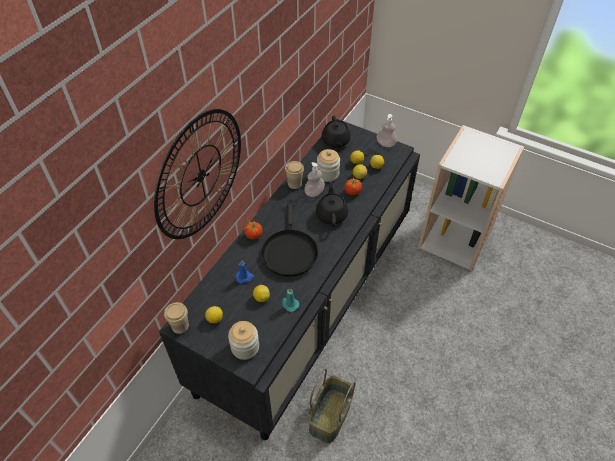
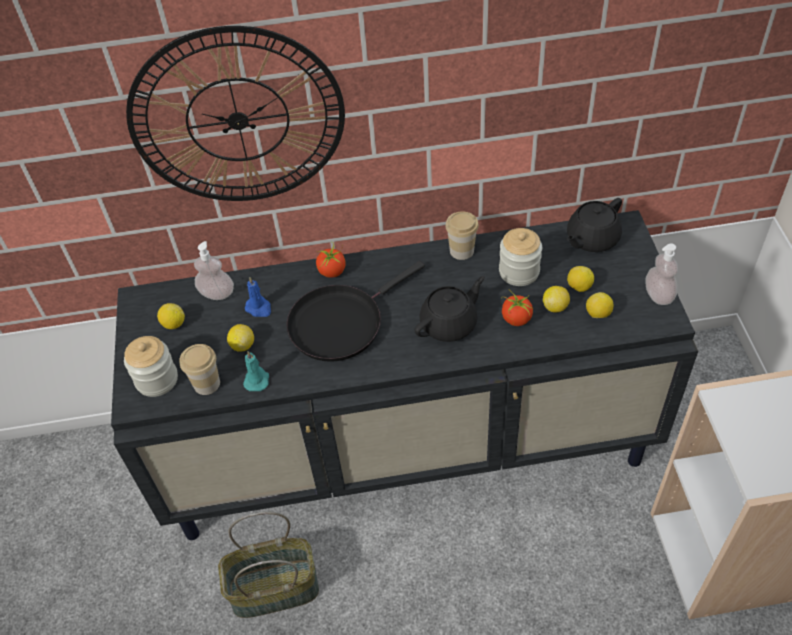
camera: 55 degrees right, 0 degrees up
(180, 326) = (139, 301): cup -> cup (206, 384)
(314, 192) = (468, 280): soap dispenser -> soap dispenser (217, 293)

